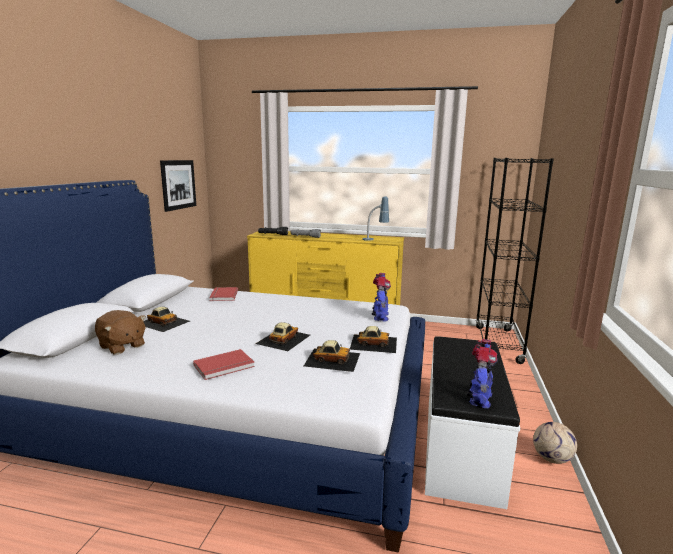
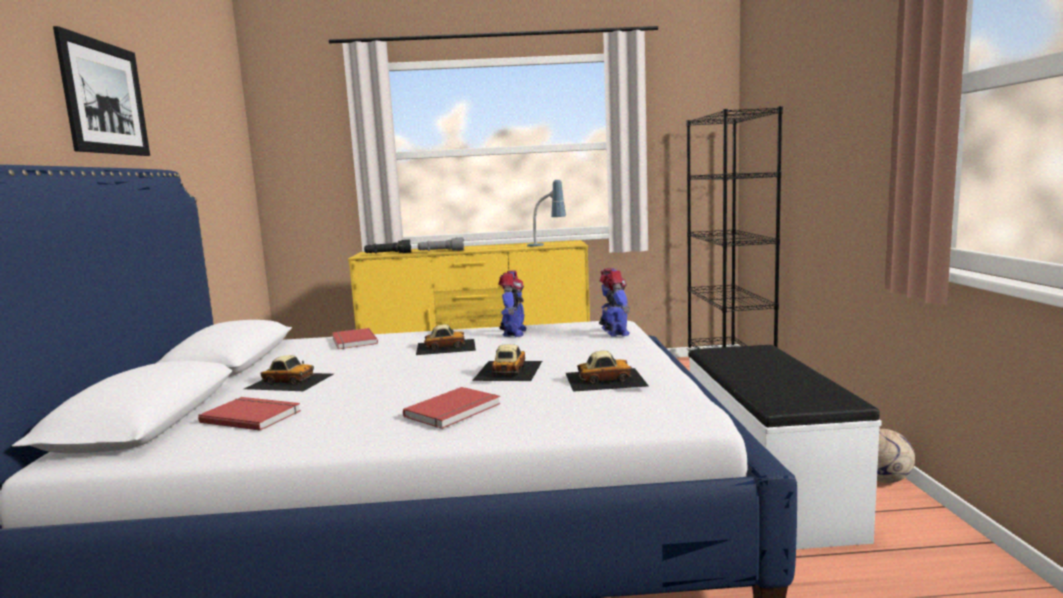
camera: 15 degrees left, 5 degrees down
(122, 346) = (252, 416): brown plush toy -> red book
(178, 184) = (223, 187): picture -> picture (104, 98)
(373, 343) = (637, 357): toy car -> toy car (445, 346)
(479, 399) = (814, 398): toy robot -> toy robot (513, 333)

